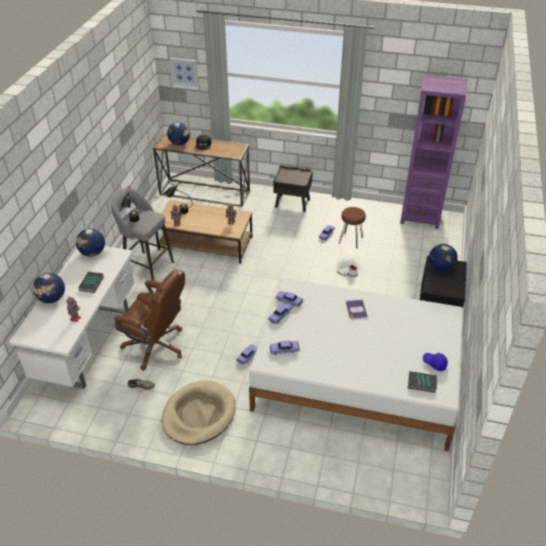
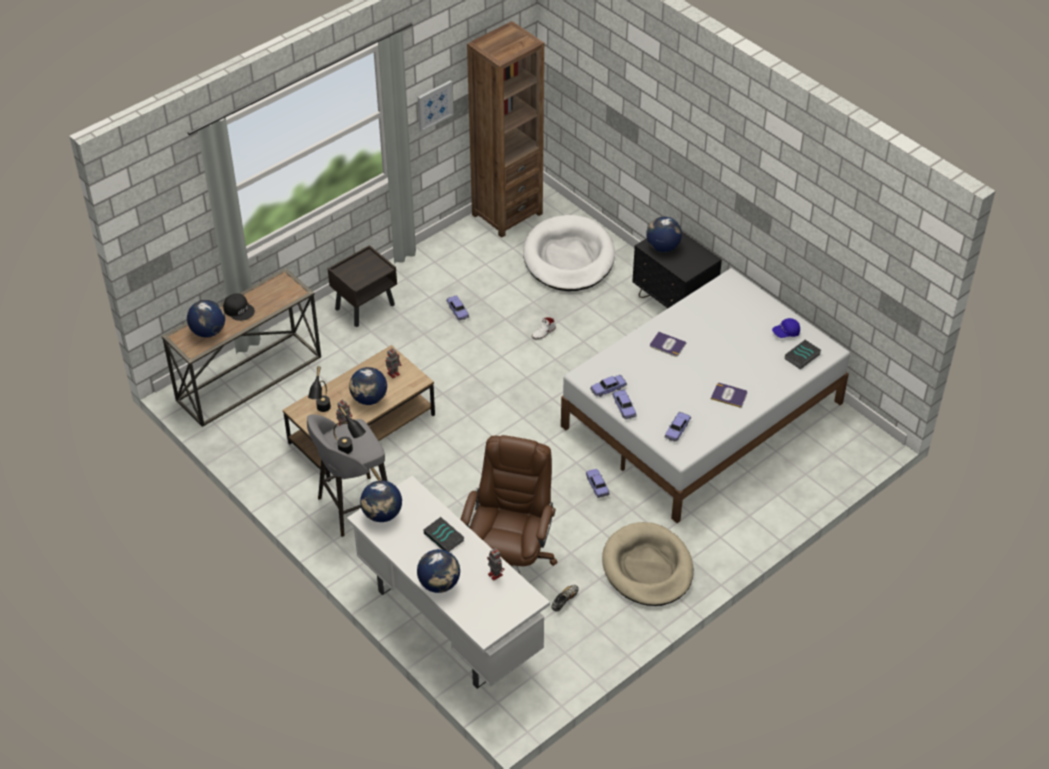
camera: 55 degrees left, 5 degrees up
(156, 346) = (510, 560): brown office chair -> brown office chair turned 45 degrees counterclockwise
(184, 72) = (167, 227): picture -> picture (434, 105)
(204, 223) = (369, 399): none -> globe
(342, 361) = (729, 395): none -> book
(351, 240) = (489, 296): brown stool -> none
(417, 255) = (568, 258): none -> white dog bed
(420, 216) = (507, 214): purple bookcase -> brown bookcase

